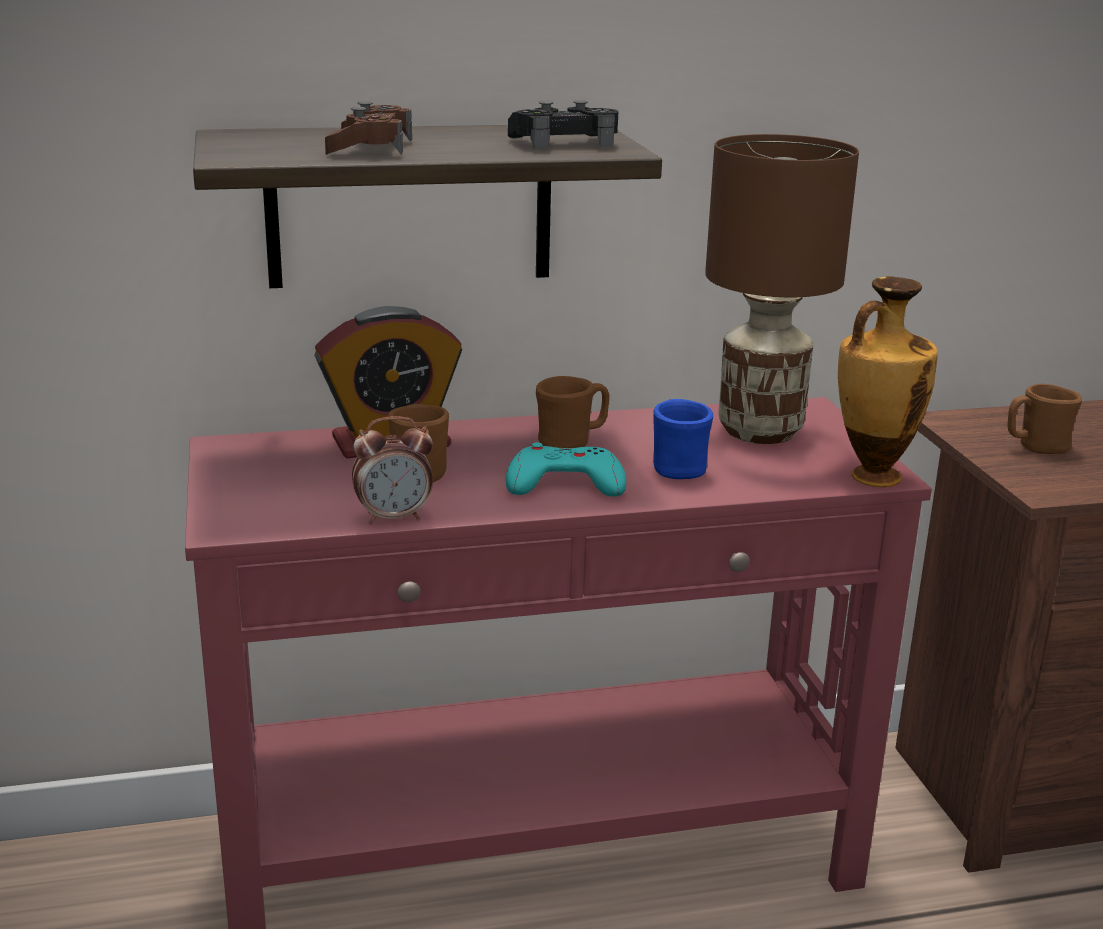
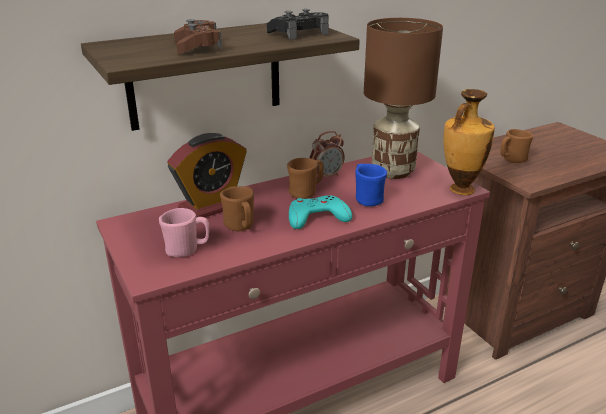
camera: 15 degrees left, 5 degrees up
(309, 498) = (187, 250): none -> pink mug
(394, 517) = (240, 255): alarm clock -> alarm clock (326, 176)

